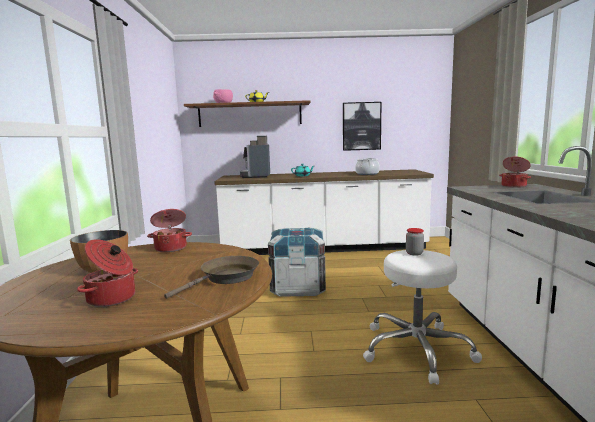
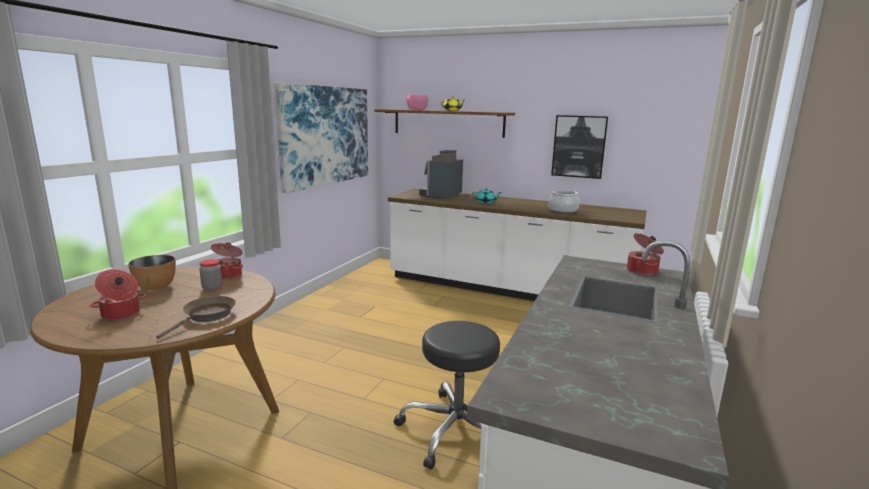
camera: 25 degrees right, 5 degrees up
(153, 125) = (326, 136): none -> picture
(226, 278) = (207, 316): brown frying pan -> brown frying pan turned 45 degrees counterclockwise
(298, 287) = (425, 329): crate -> none
(414, 253) = (467, 328): jar -> jar (212, 288)
(417, 350) = (456, 430): white stool -> black stool

